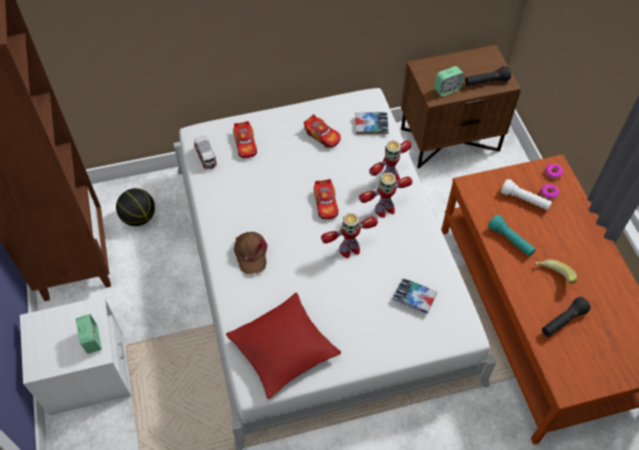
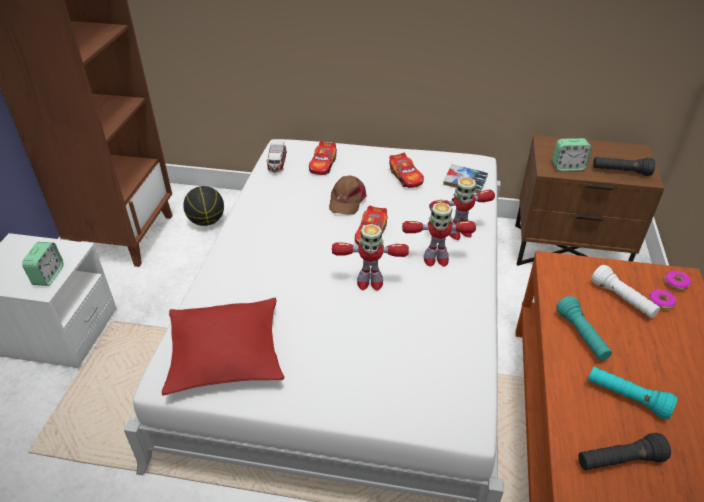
camera: 25 degrees right, 15 degrees down
(251, 253) = (259, 252): brown cap -> brown cap (347, 200)
(414, 298) = (419, 358): book -> none
(552, 276) = (626, 398): banana -> turquoise flashlight

